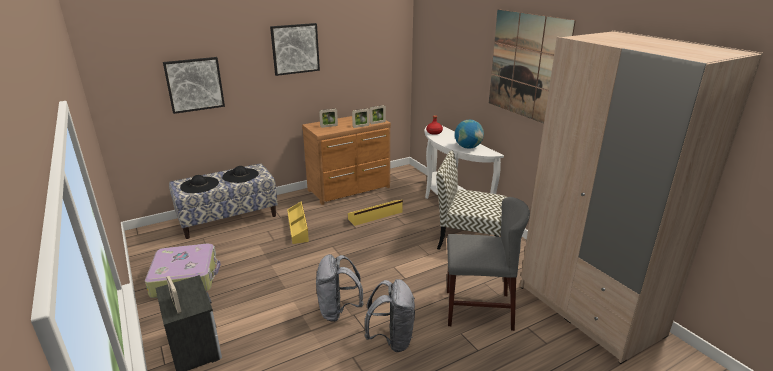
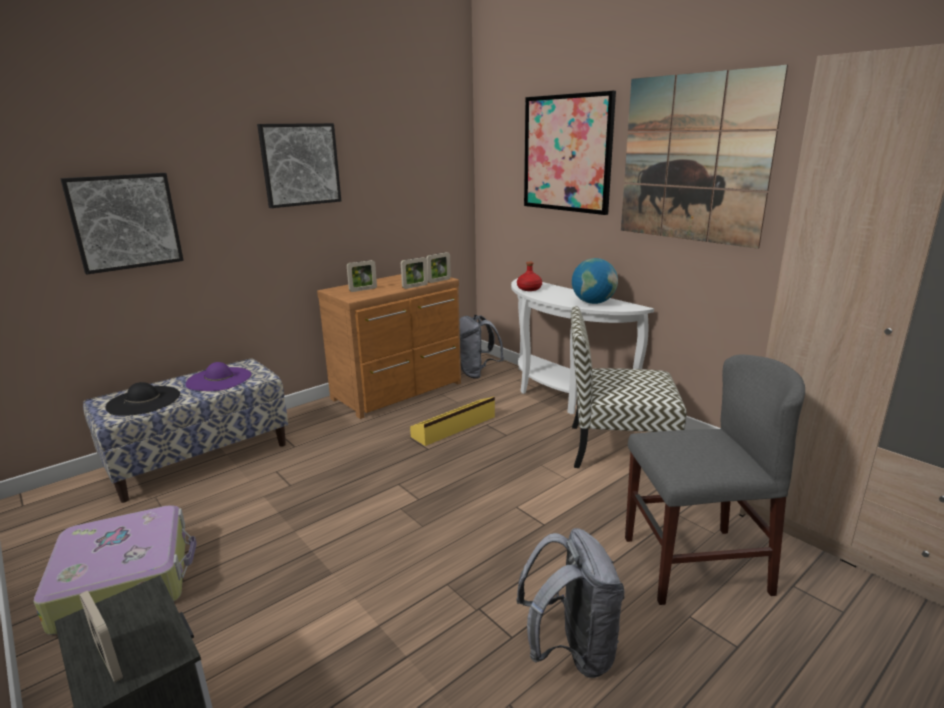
camera: 10 degrees left, 5 degrees down
(240, 175) = (219, 379): black hat -> purple hat
(298, 227) = (330, 459): yellow storage box -> none
(338, 311) = (447, 605): grey backpack -> grey backpack (476, 373)
(462, 48) = (567, 153): none -> picture

